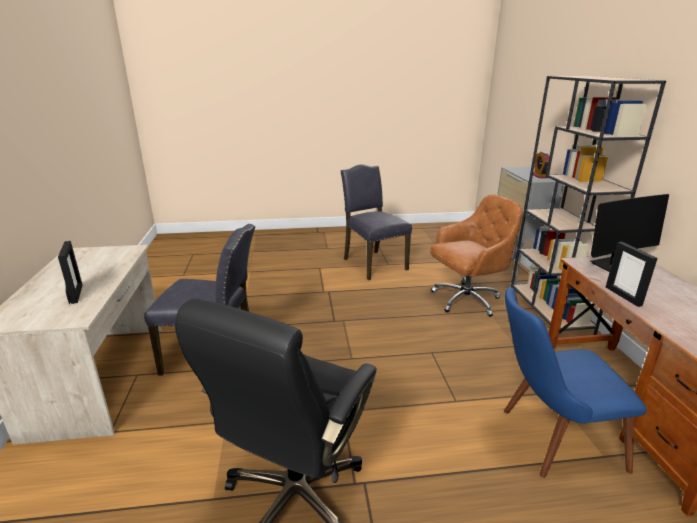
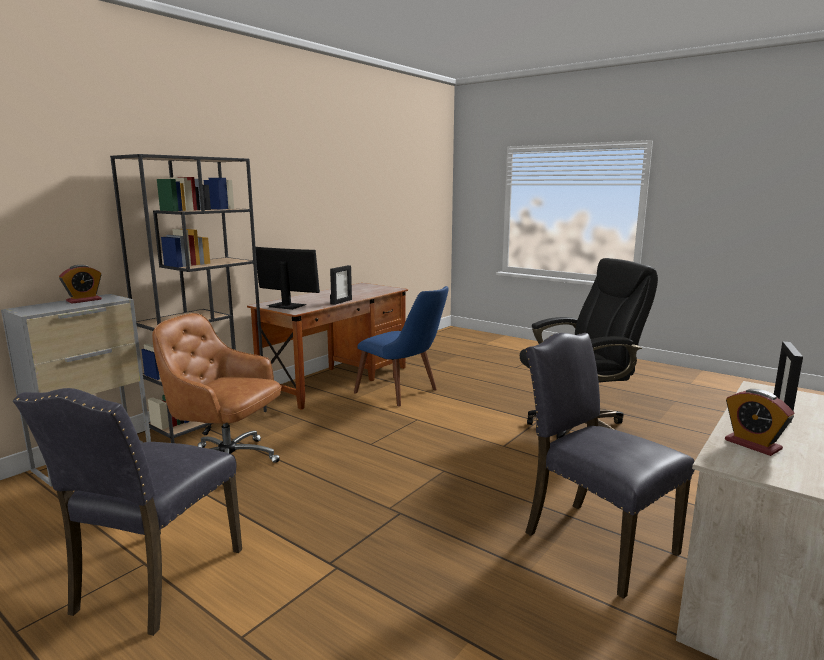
camera: 135 degrees left, 10 degrees down
(112, 262) = (752, 444): none -> alarm clock

